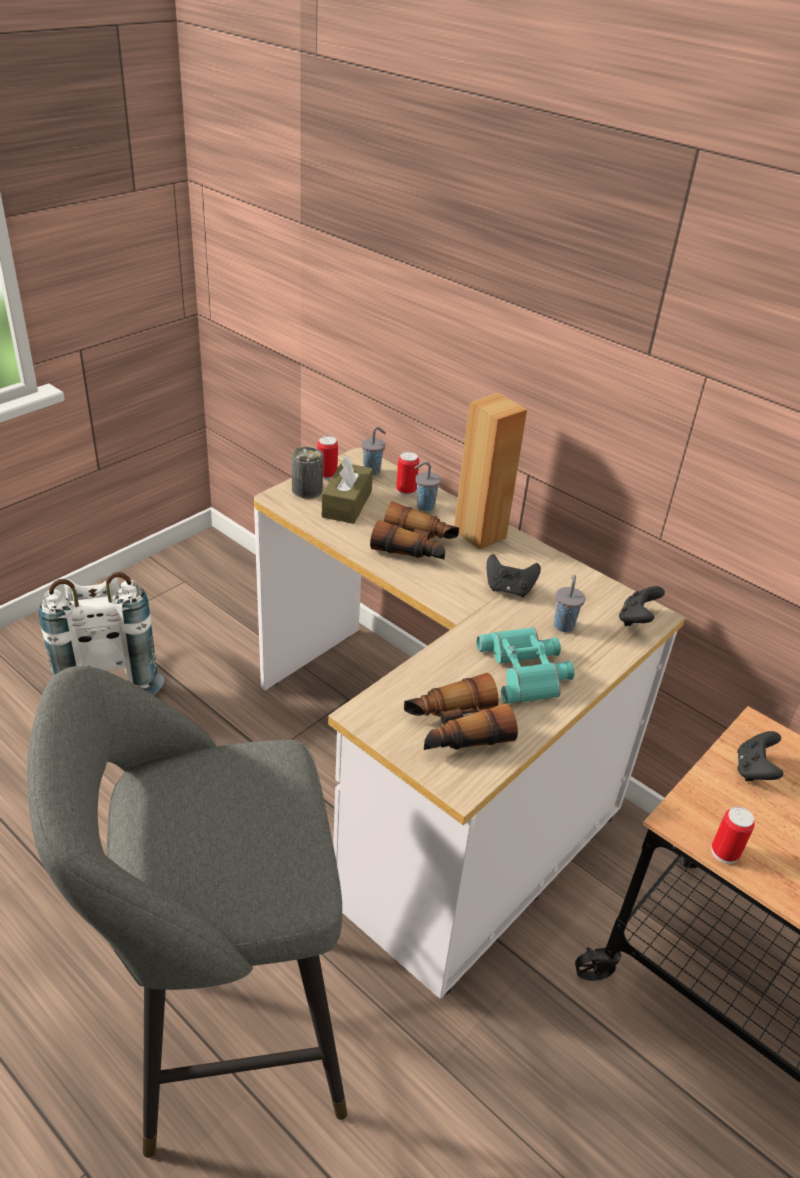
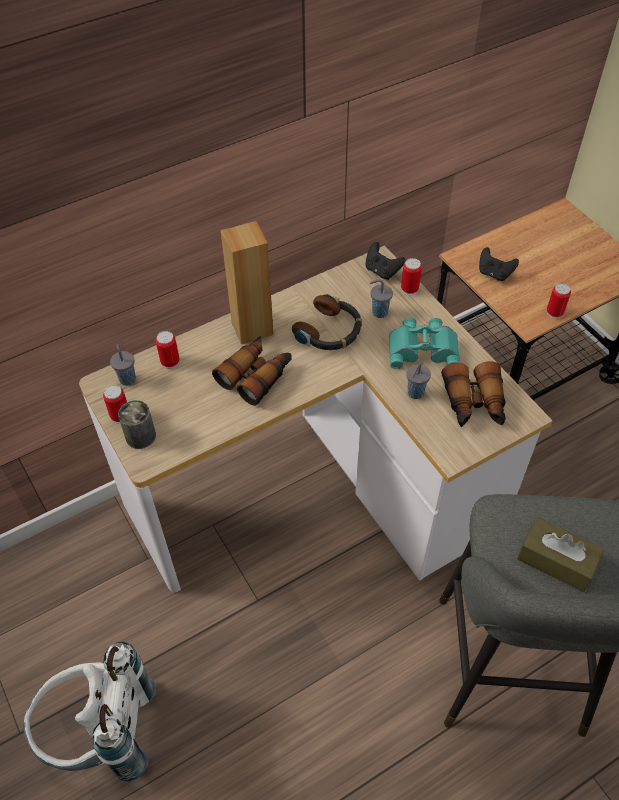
camera: 70 degrees left, 15 degrees up
(347, 504) = (175, 410): brown tissue box -> brown tissue box (556, 561)
(424, 506) = (199, 355): grey cup -> grey cup (415, 393)
(509, 589) = (329, 331): black game controller -> headphones
(622, 647) = (409, 289): none -> can

